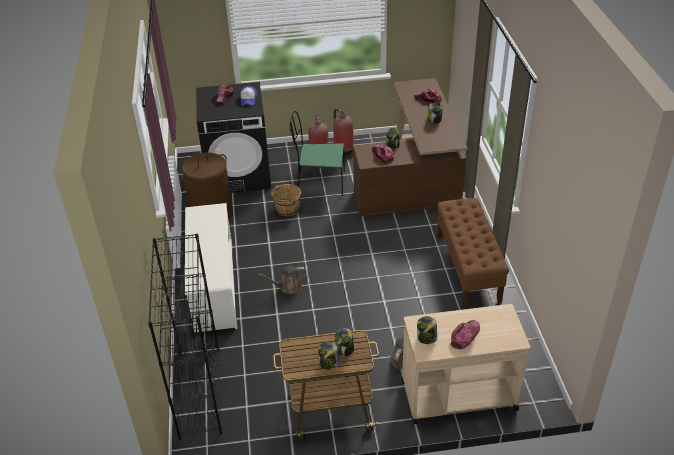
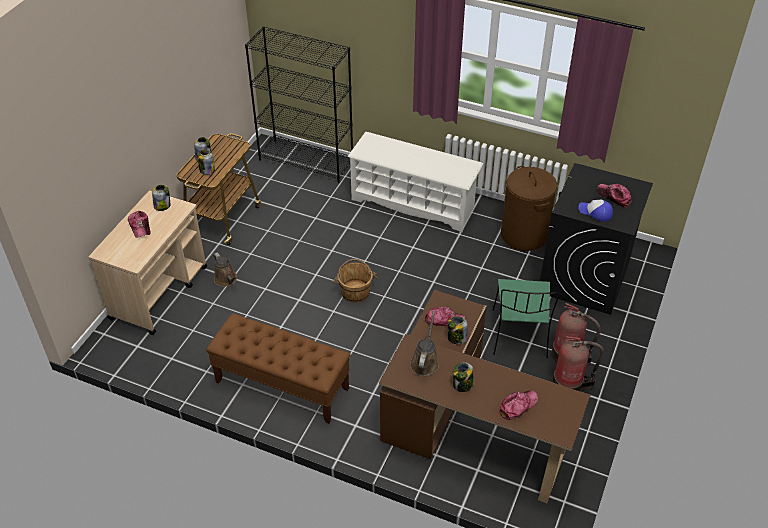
camera: 120 degrees right, 5 degrees up
(287, 209) = (491, 290): brown bucket -> brown bucket (355, 291)
(288, 287) = (373, 246): brown watering can -> brown watering can (425, 362)
(319, 183) = (519, 335): green chair -> green chair turned 150 degrees clockwise

